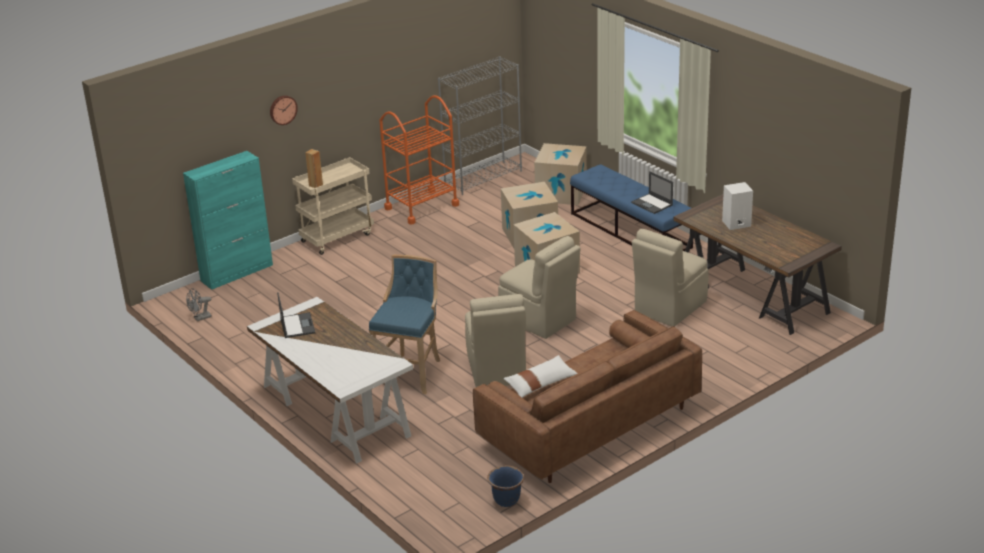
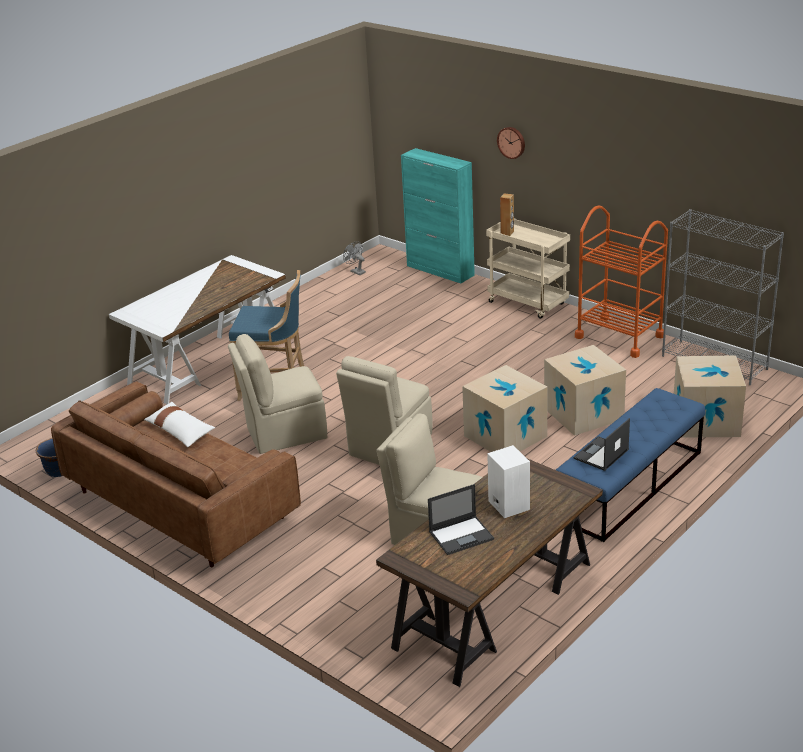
camera: 80 degrees right, 0 degrees up
(297, 325) = (232, 274): laptop -> laptop (462, 535)

